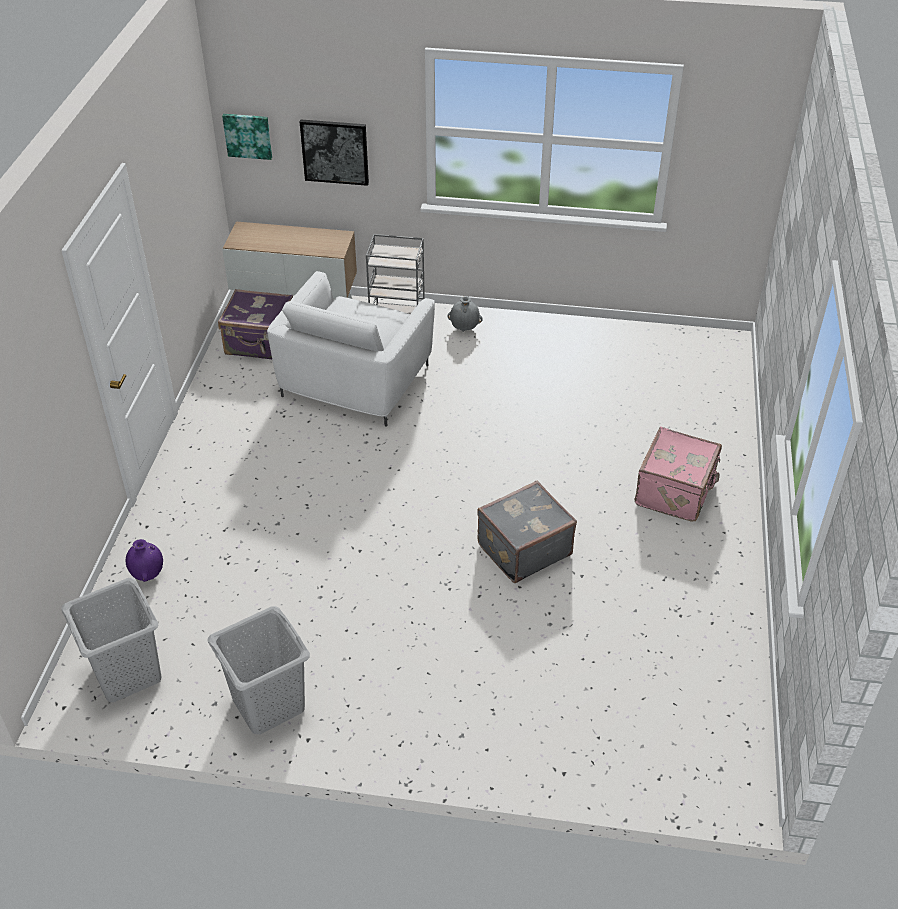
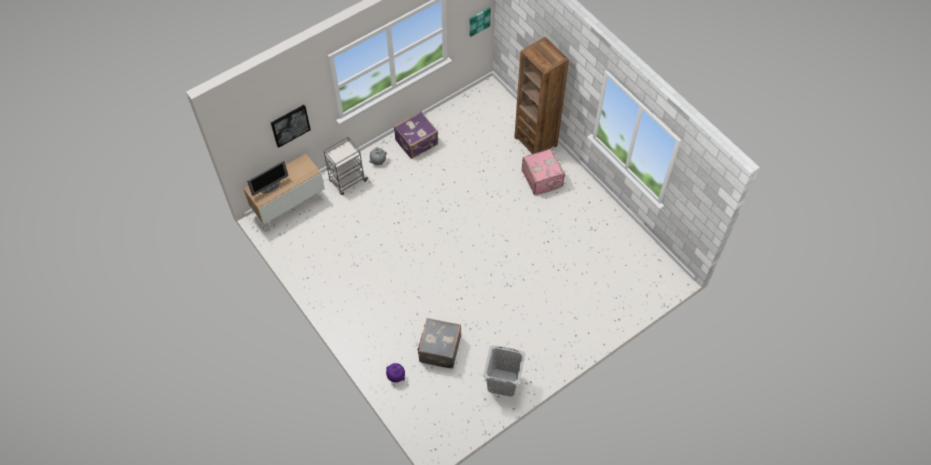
camera: 45 degrees left, 15 degrees up
(128, 674) = (441, 417): grey laundry basket -> none
(248, 135) = (243, 146): picture -> picture (479, 21)
(260, 343) = (300, 238): purple suitcase -> purple suitcase (417, 143)
(266, 238) = (270, 187): none -> monitor
(355, 380) = (365, 224): white armchair -> none
(523, 549) = (517, 247): grey suitcase -> grey suitcase (439, 349)
(722, 442) = (535, 141): none -> brown bookcase

